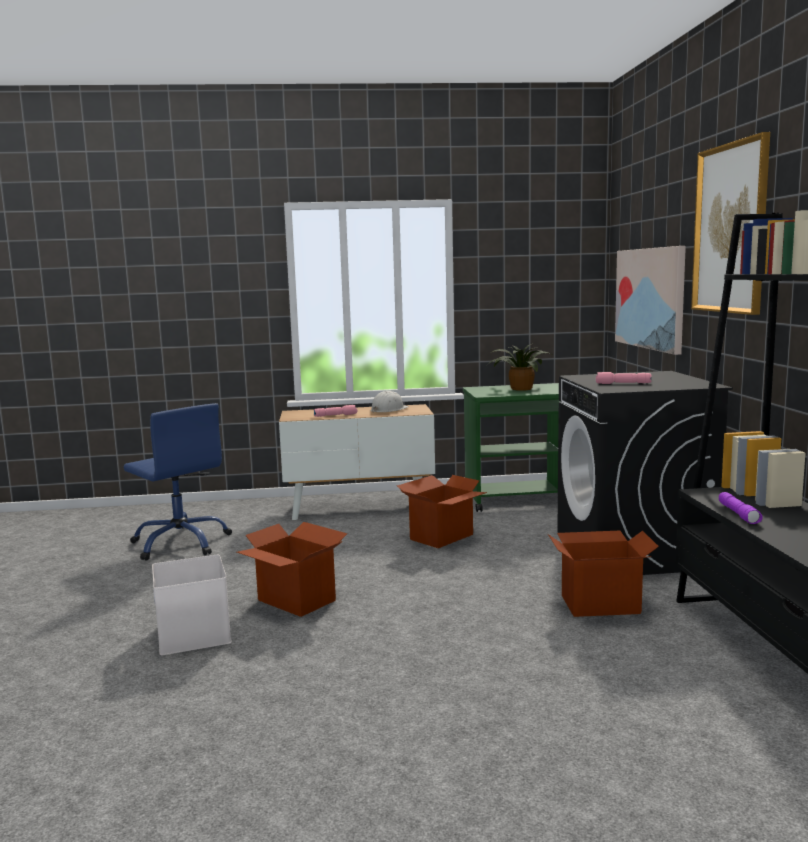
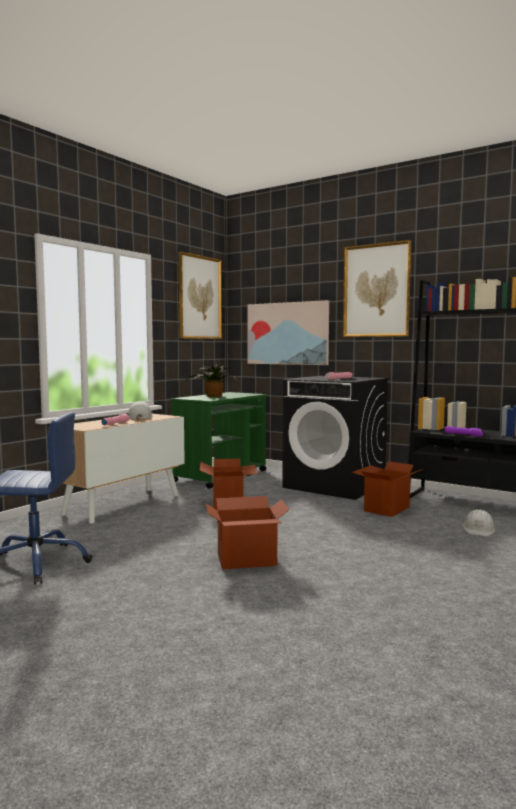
camera: 50 degrees left, 5 degrees down
(192, 634) = (240, 602): white storage box -> none
(547, 245) = (199, 297): none -> picture
(637, 682) = (479, 529): none -> white hard hat

